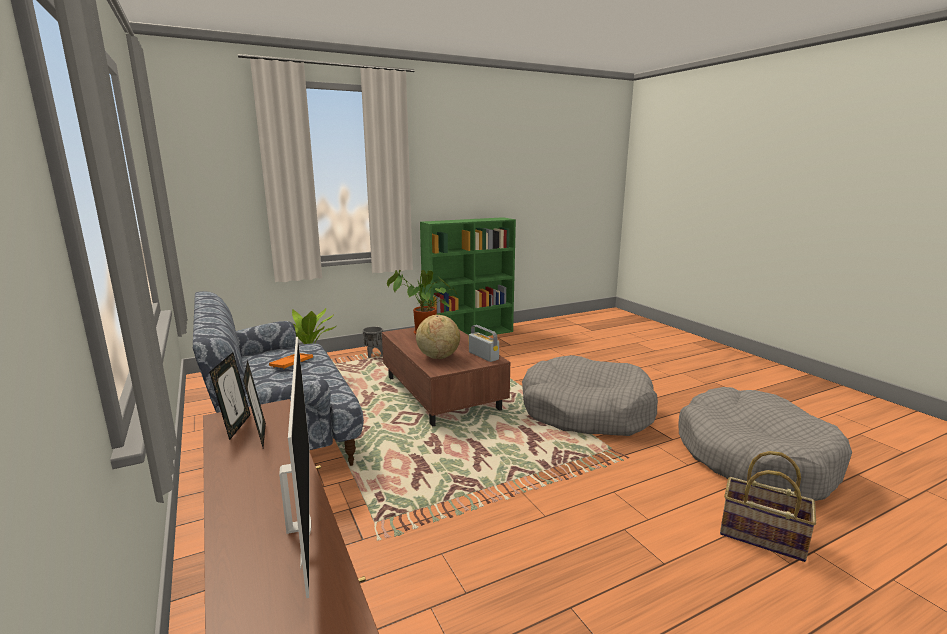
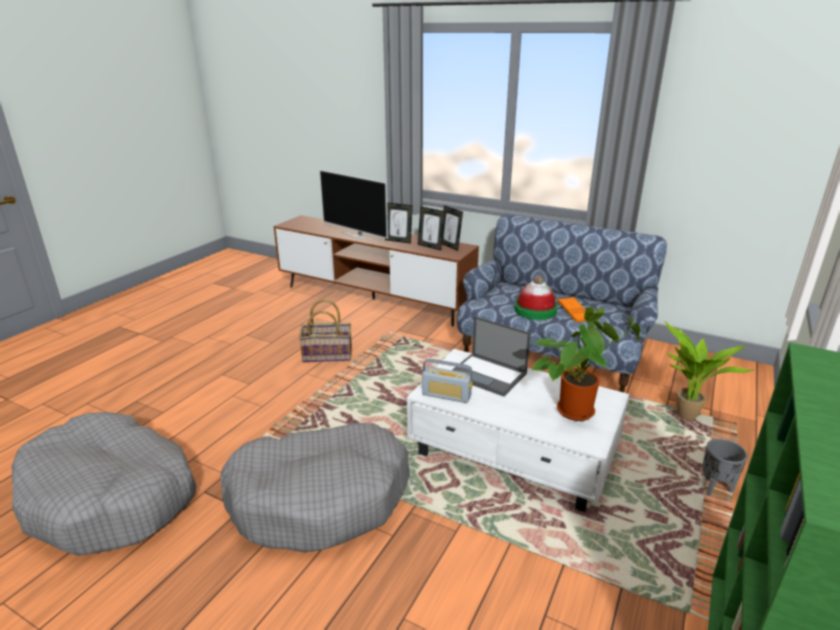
camera: 145 degrees right, 10 degrees up
(267, 472) = (398, 241): none -> picture frame
(312, 374) = (535, 310): none -> hat
(438, 357) = (488, 375): globe -> laptop
(441, 392) = (514, 453): brown coffee table -> white coffee table
(761, 537) = (147, 412): basket -> basket (328, 354)

